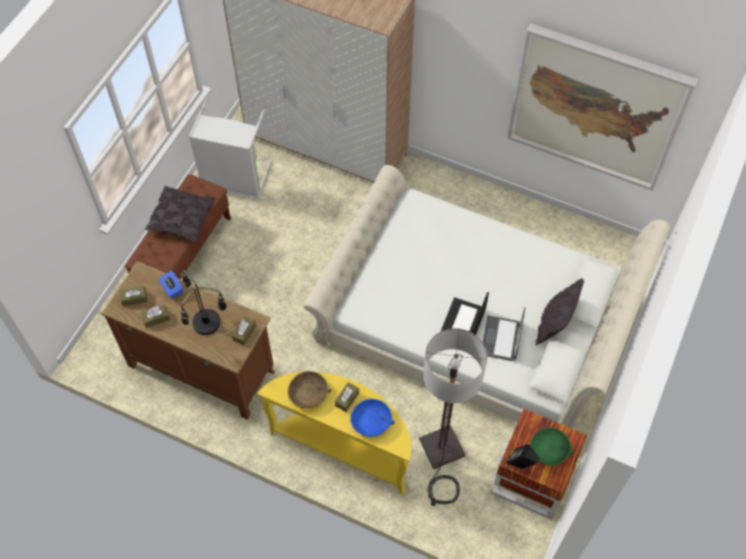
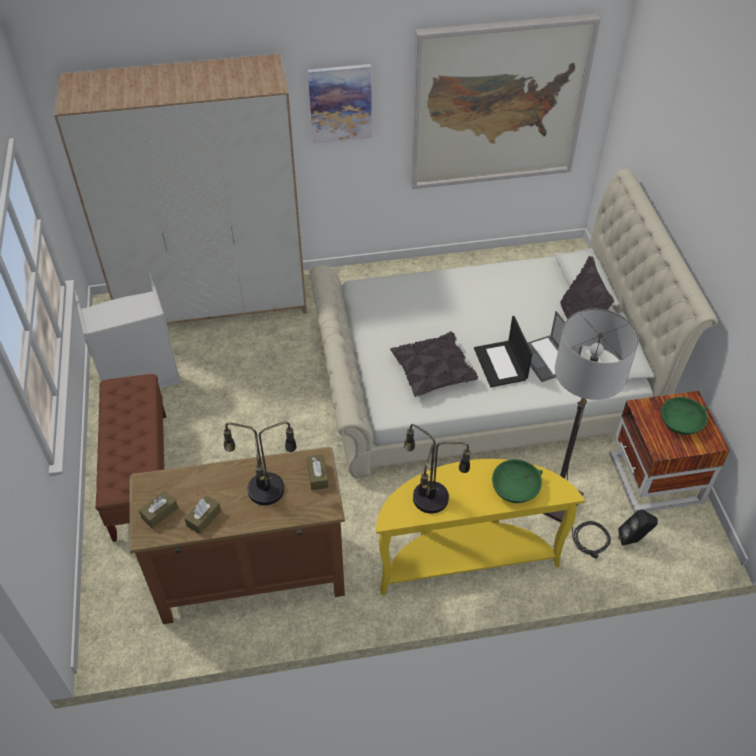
camera: 35 degrees left, 10 degrees down
(172, 289) = (197, 478): blue tissue box -> none
(181, 218) = (128, 425): black pillow -> black pillow (433, 371)
(308, 393) = (430, 498): brown bowl -> table lamp
(347, 399) = (473, 481): brown tissue box -> none
(371, 421) = (515, 486): blue bowl -> green bowl
(459, 48) = (340, 103): none -> picture
(521, 465) = (672, 449): black speaker -> black speaker (633, 540)

